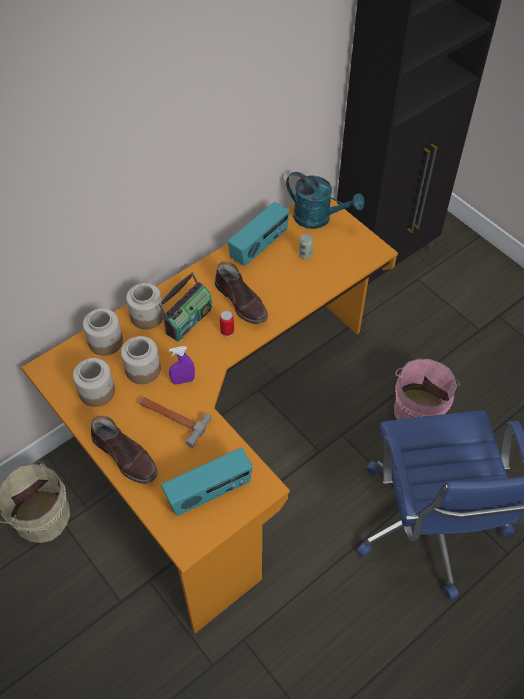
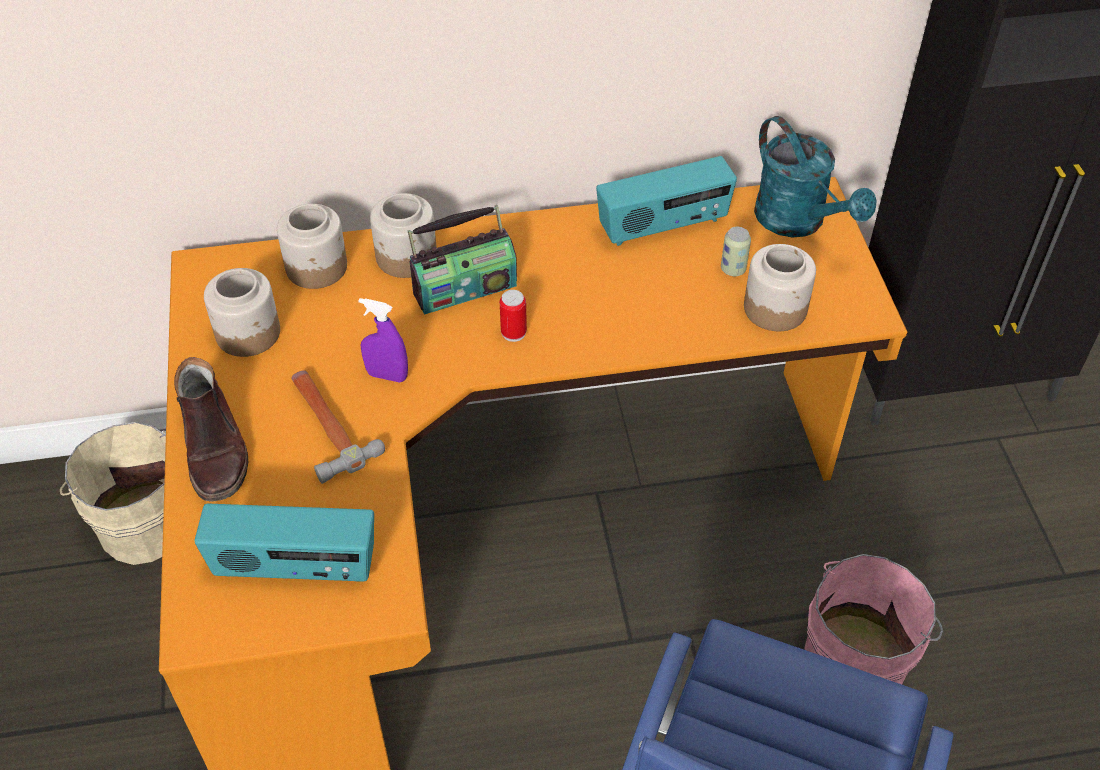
camera: 30 degrees right, 5 degrees down
(143, 369) = (340, 331): jar -> jar (775, 308)
(242, 301) = (572, 297): brown boot -> none

